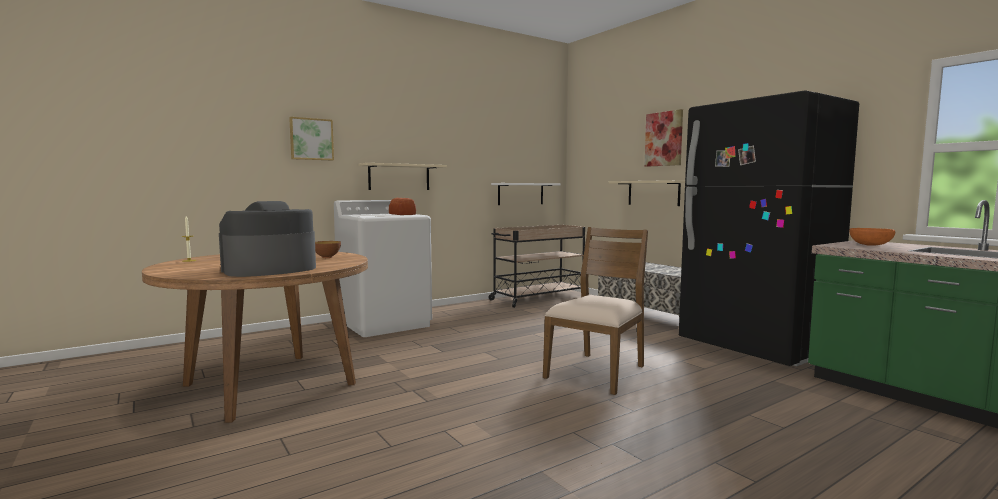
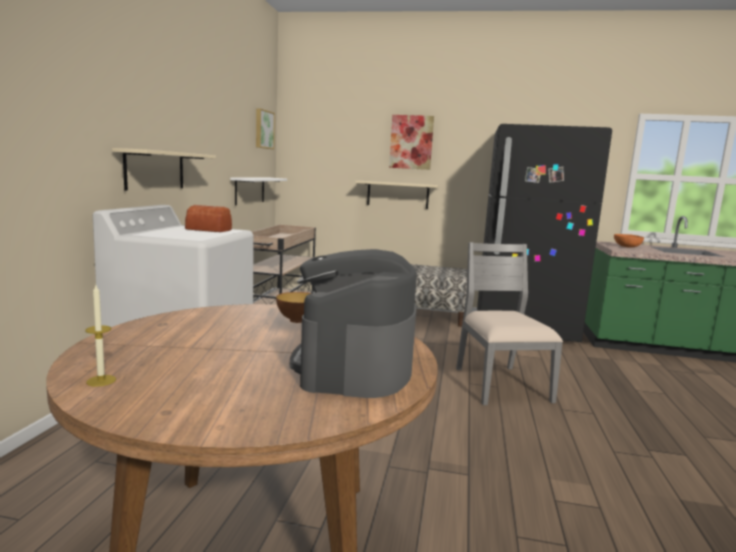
camera: 45 degrees left, 5 degrees up
(311, 139) = (51, 101): picture -> picture (263, 129)
(597, 372) = (500, 384): brown chair -> grey chair

